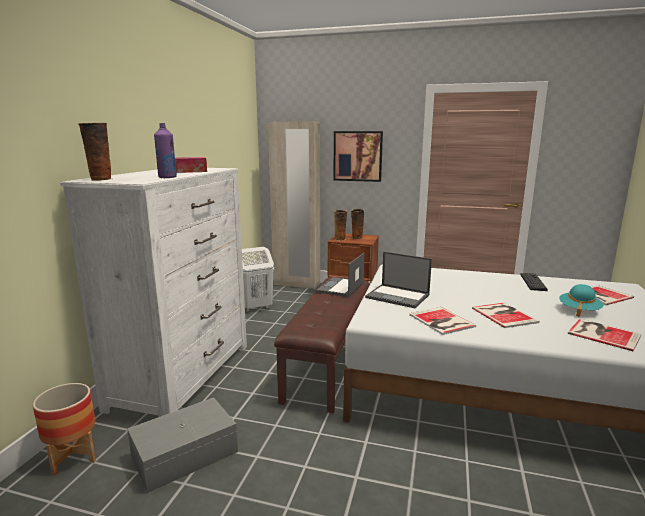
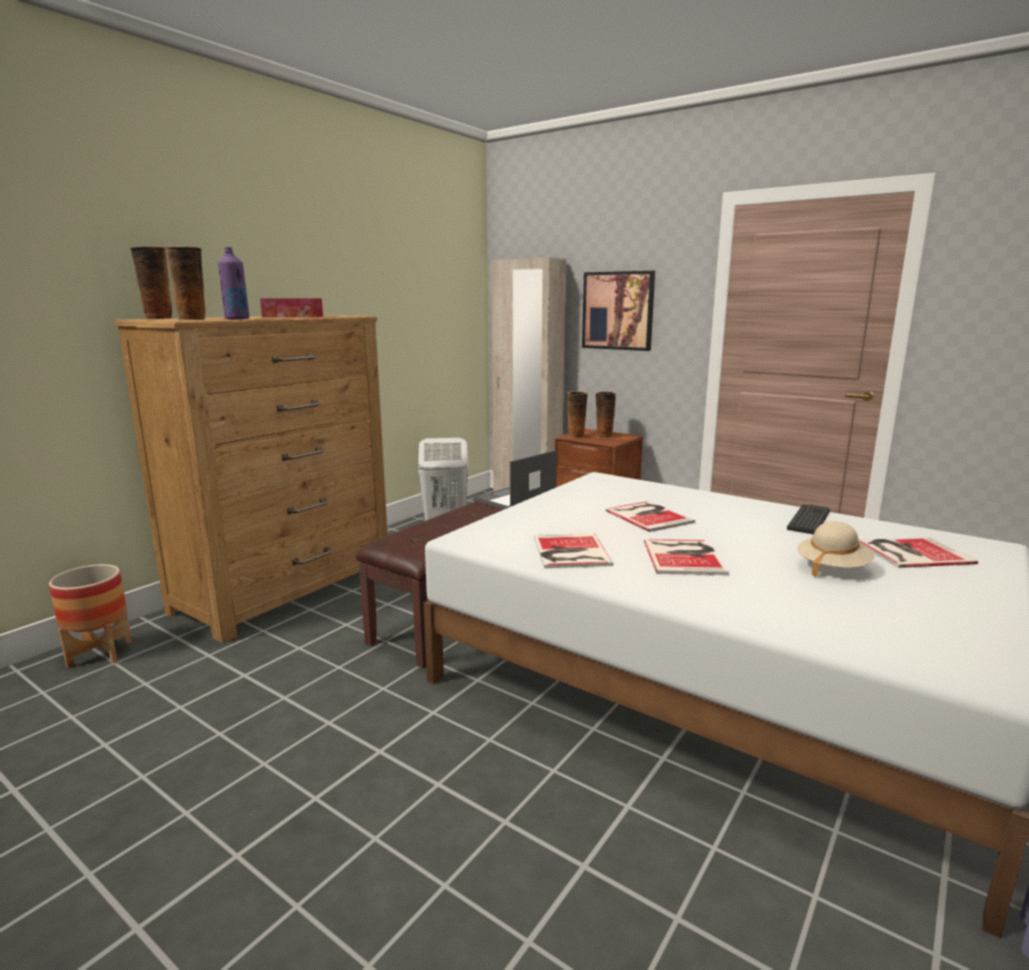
camera: 20 degrees right, 0 degrees up
(134, 179) = (193, 319): none -> vase
(183, 375) = (286, 589): white dresser -> brown dresser
(183, 454) = (208, 675): grey storage box -> none
(398, 296) = (553, 514): laptop -> none
(579, 310) = (832, 568): turquoise hat -> beige hat
(602, 333) = (822, 606): book -> book (649, 516)

